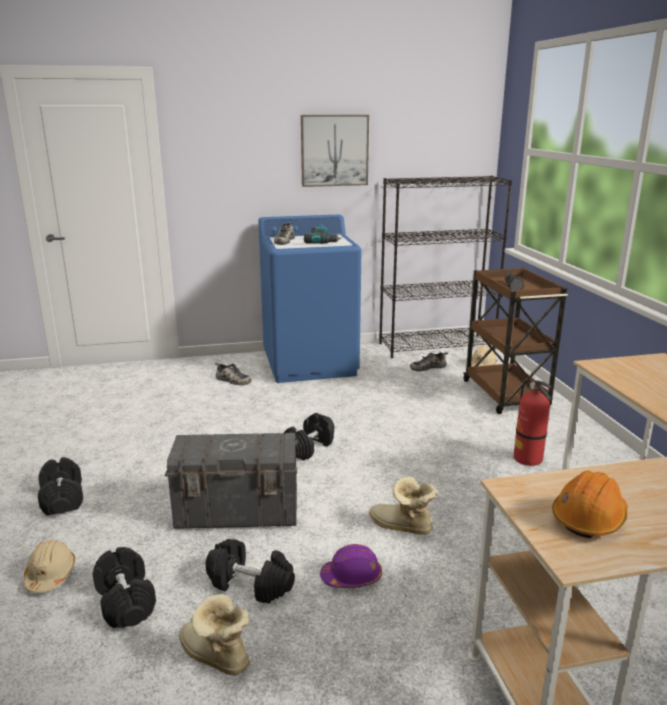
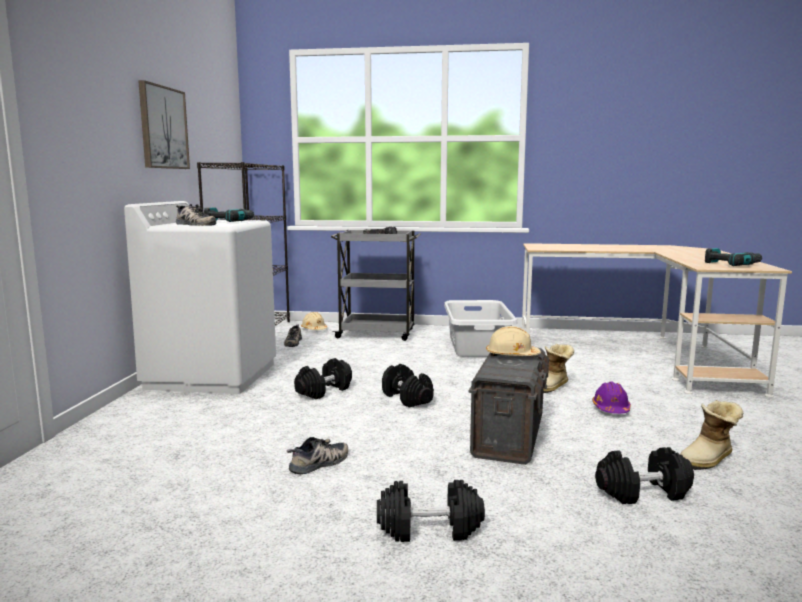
camera: 70 degrees left, 10 degrees down
(50, 575) = (598, 534): beige hard hat -> beige hard hat (512, 355)
(232, 380) = (197, 412): shoe -> shoe (320, 463)
(251, 584) = (618, 440): black dumbbell -> black dumbbell (324, 391)
(310, 363) = (212, 375): blue washing machine -> white washing machine
(506, 395) = (377, 334): brown cart -> grey cart
(528, 459) = (478, 346): fire extinguisher -> grey laundry basket
(589, 518) = (731, 264): orange hard hat -> power drill

